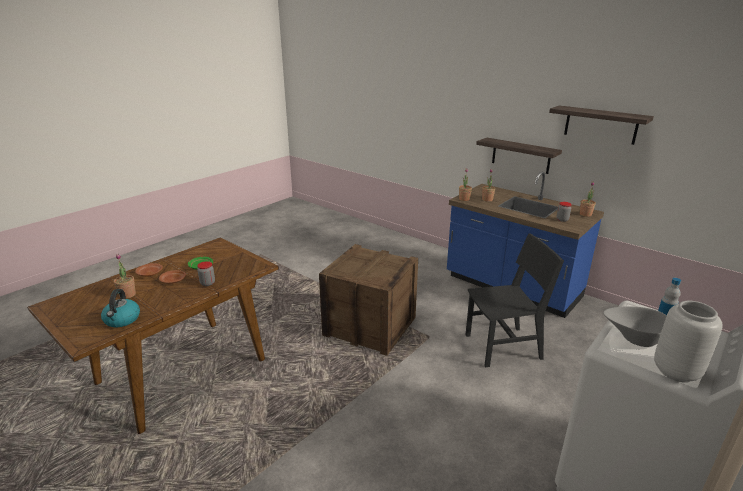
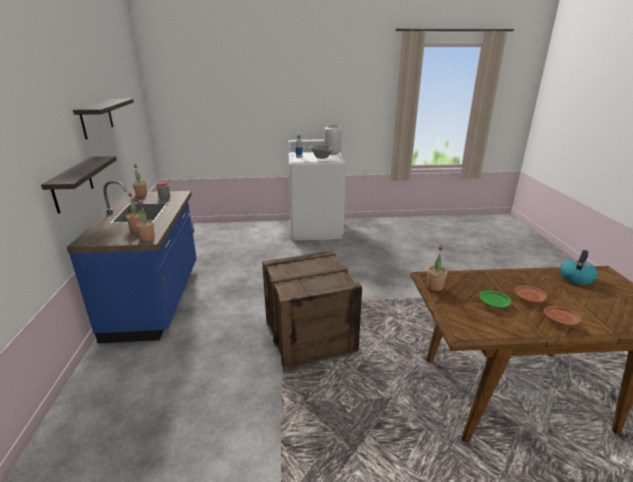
camera: 135 degrees left, 0 degrees up
(127, 295) = (580, 301): potted plant -> potted plant (435, 287)
(207, 283) = (491, 281): jar -> none
(503, 347) = (257, 276): black chair -> none

